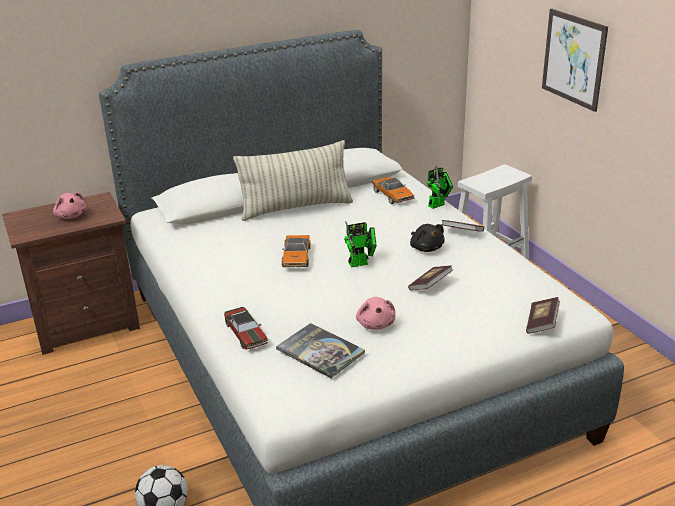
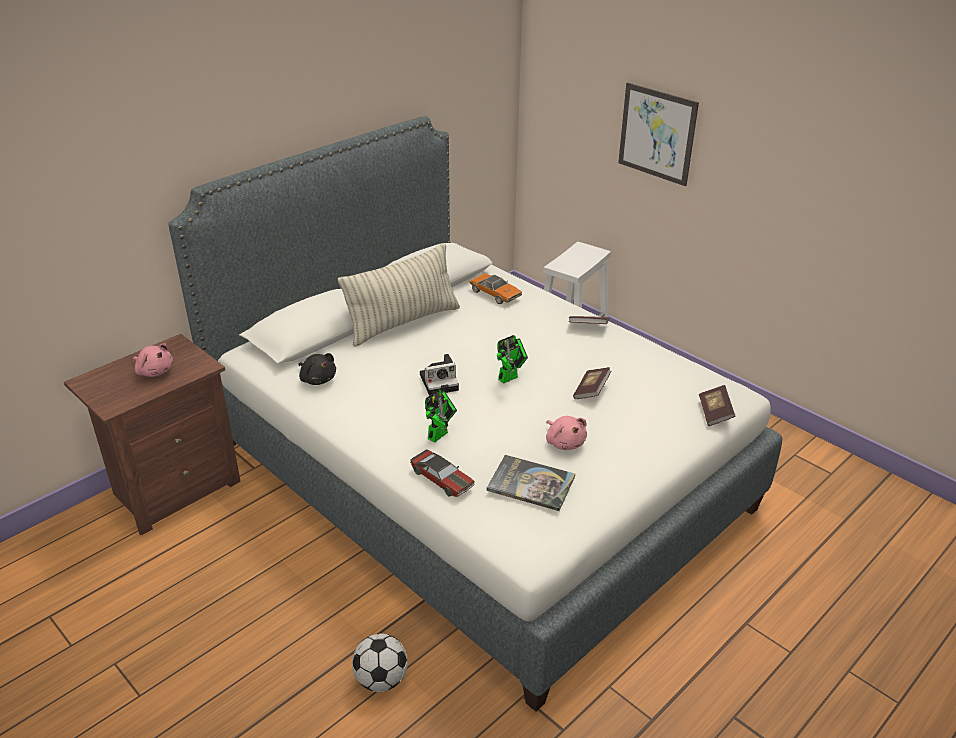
camera: 20 degrees left, 5 degrees up
(296, 258) = (440, 381): toy car -> camera
(426, 248) = (563, 349): black plush toy -> black plush toy (317, 379)
(438, 204) = (546, 298): toy robot -> toy robot (440, 434)

